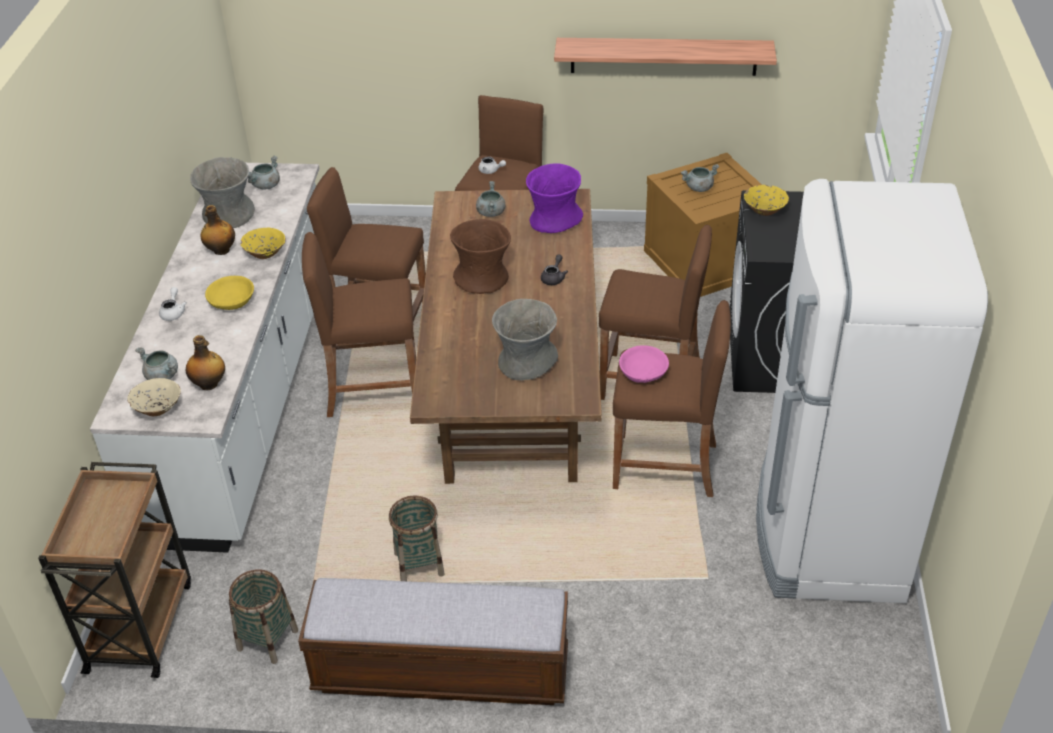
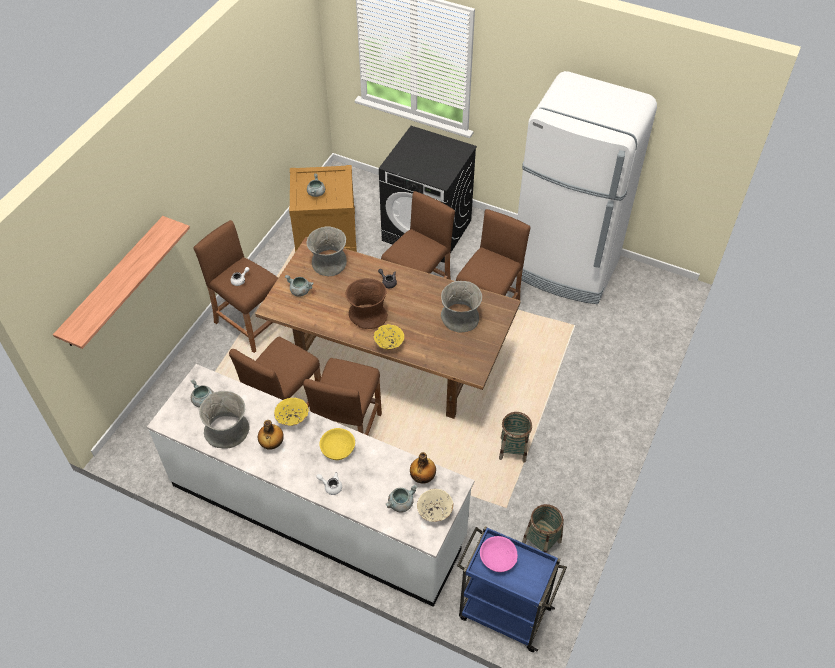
camera: 70 degrees left, 10 degrees up
(140, 624) = (503, 612): brown cart -> blue cart
(441, 671) = (594, 460): bench -> none
(554, 220) = (328, 263): purple vase -> grey vase
(643, 372) = (485, 274): pink bowl -> pink bowl (498, 558)
(663, 56) = (252, 140): shelf -> shelf (114, 282)
(764, 211) = (405, 166): yellow bowl -> yellow bowl (389, 343)

